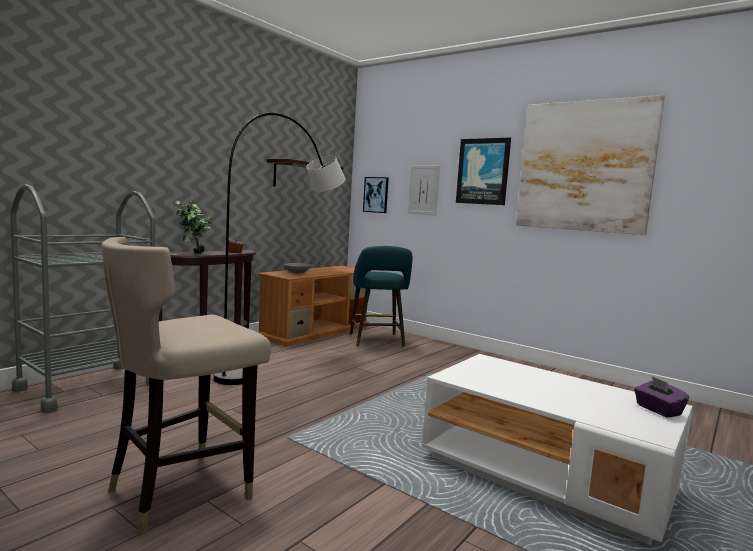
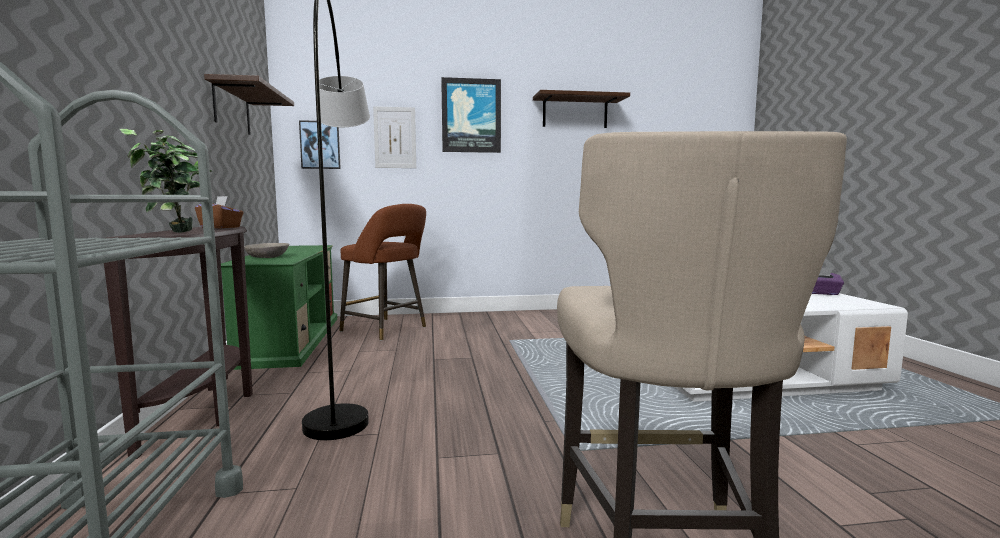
camera: 45 degrees left, 0 degrees up
(316, 331) = (291, 339): brown tv stand -> green tv stand
(377, 341) = (387, 330): turquoise stool -> brown stool
(584, 166) = (575, 112): picture -> shelf

